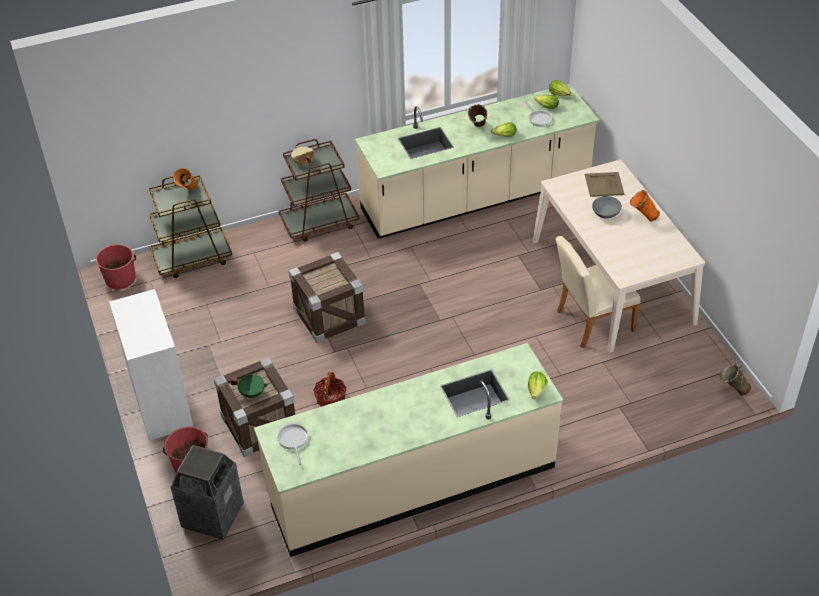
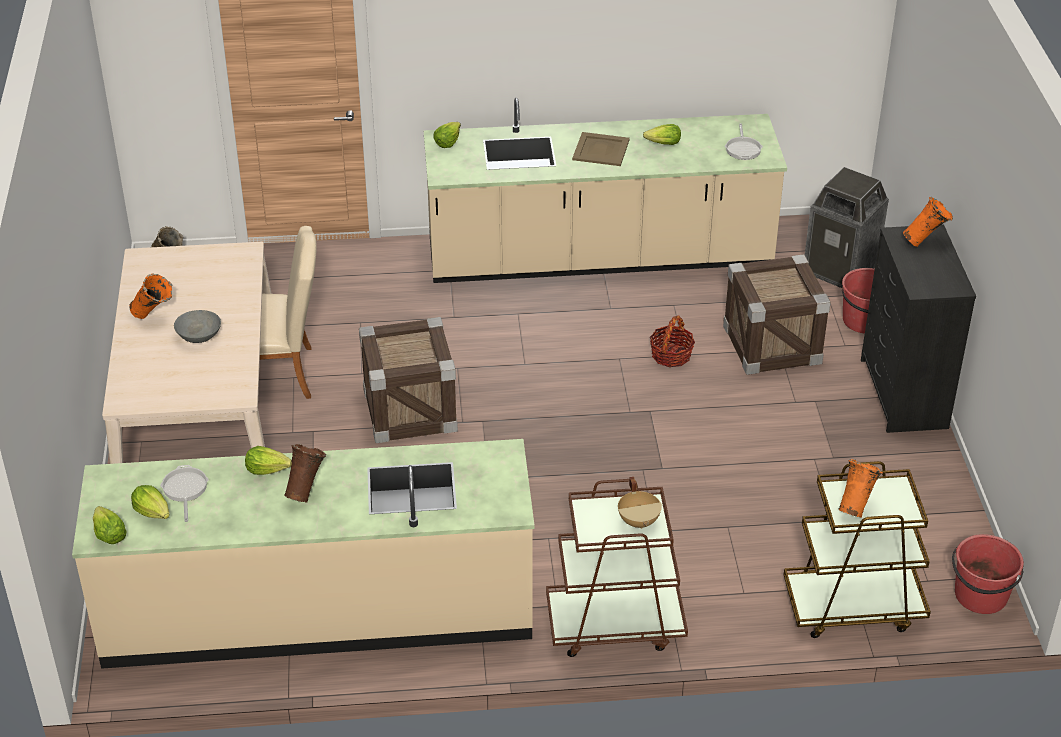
camera: 165 degrees left, 5 degrees down
(141, 339) = (925, 242): none -> orange vase
(162, 404) = (902, 393): white dresser -> black dresser
(252, 393) = (780, 283): green cooking pot -> none
(329, 316) = (643, 460): crate -> crate (410, 410)
(361, 430) = (663, 144): none -> lettuce
(604, 184) = (163, 379): beige tray -> beige tray (600, 150)

